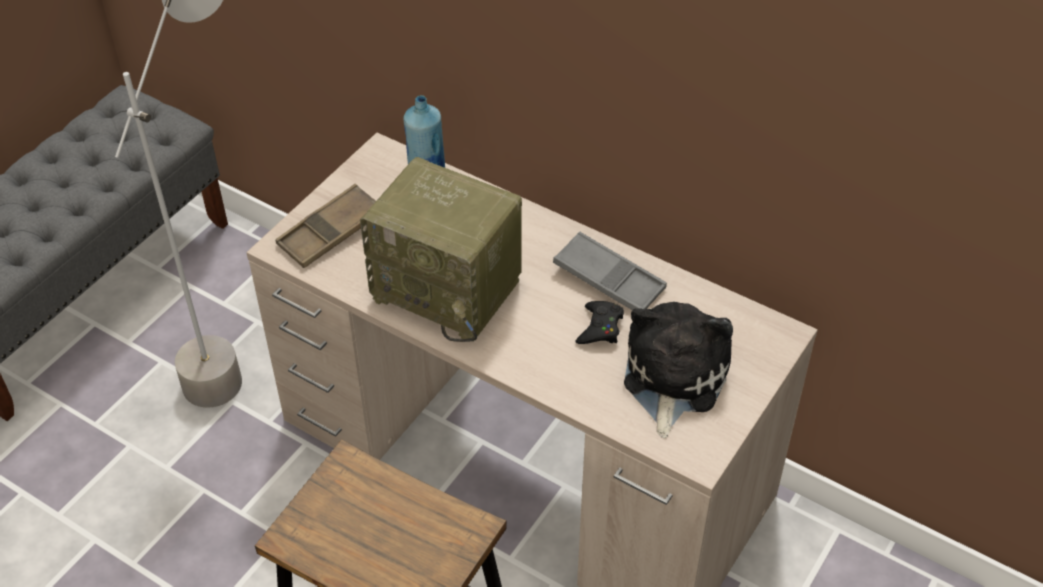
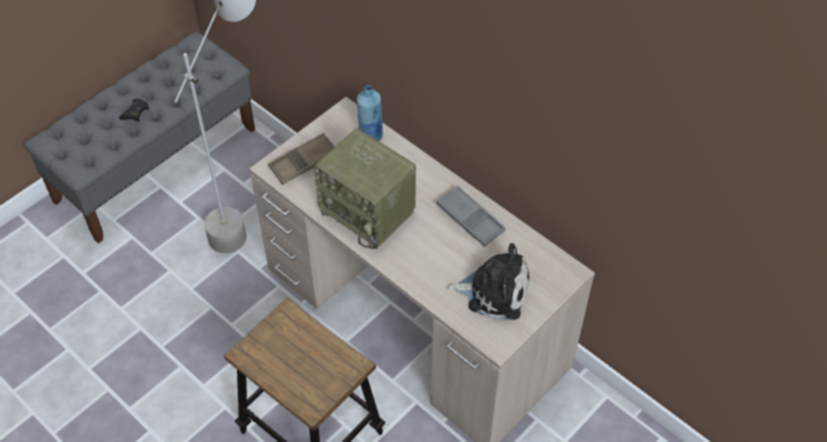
camera: 10 degrees right, 5 degrees up
(600, 327) = (457, 251): black game controller -> black game controller (135, 112)
(672, 378) = (494, 291): plush toy -> plush toy turned 75 degrees clockwise

